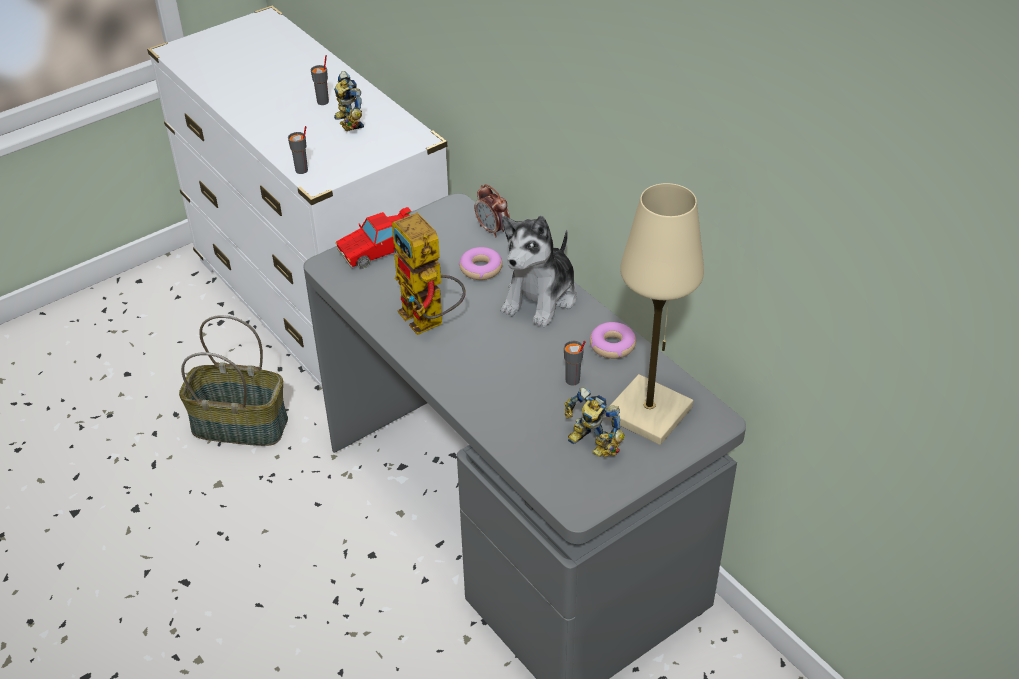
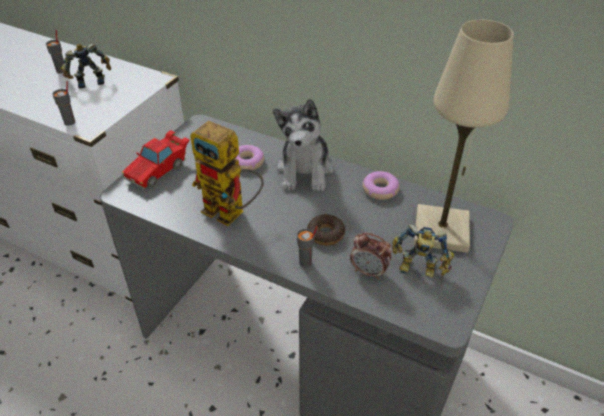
camera: 25 degrees left, 0 degrees up
(241, 424) = (61, 342): basket -> none
(346, 123) = (90, 81): toy robot -> toy robot turned 120 degrees clockwise
(492, 230) = (238, 133): alarm clock -> alarm clock (369, 272)
(515, 376) = (326, 234): none -> donut
(572, 380) = (370, 224): grey cup -> grey cup (305, 262)

